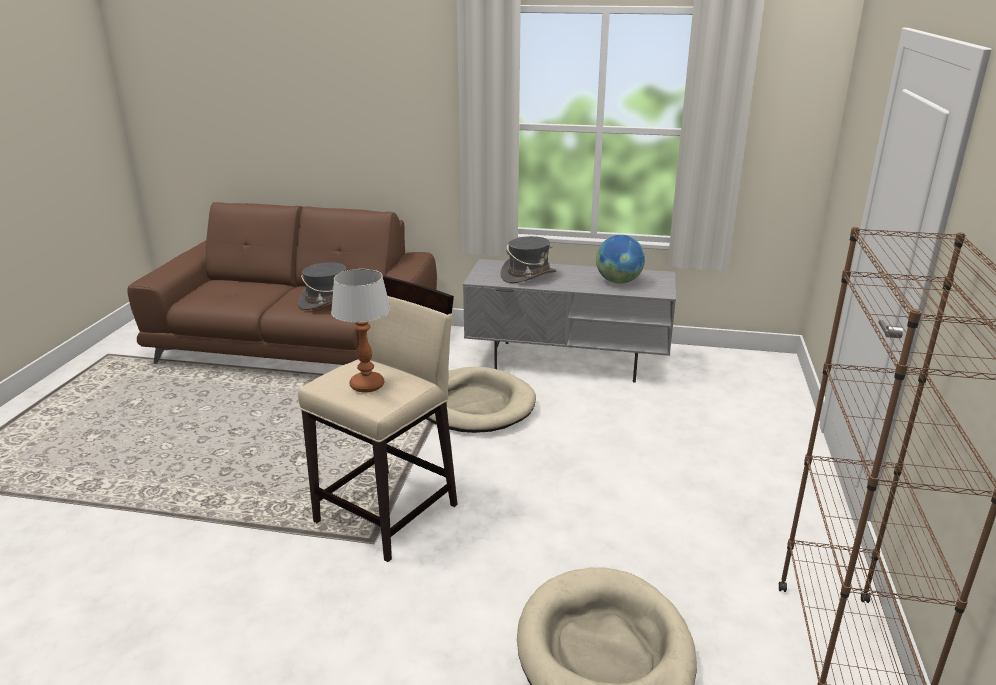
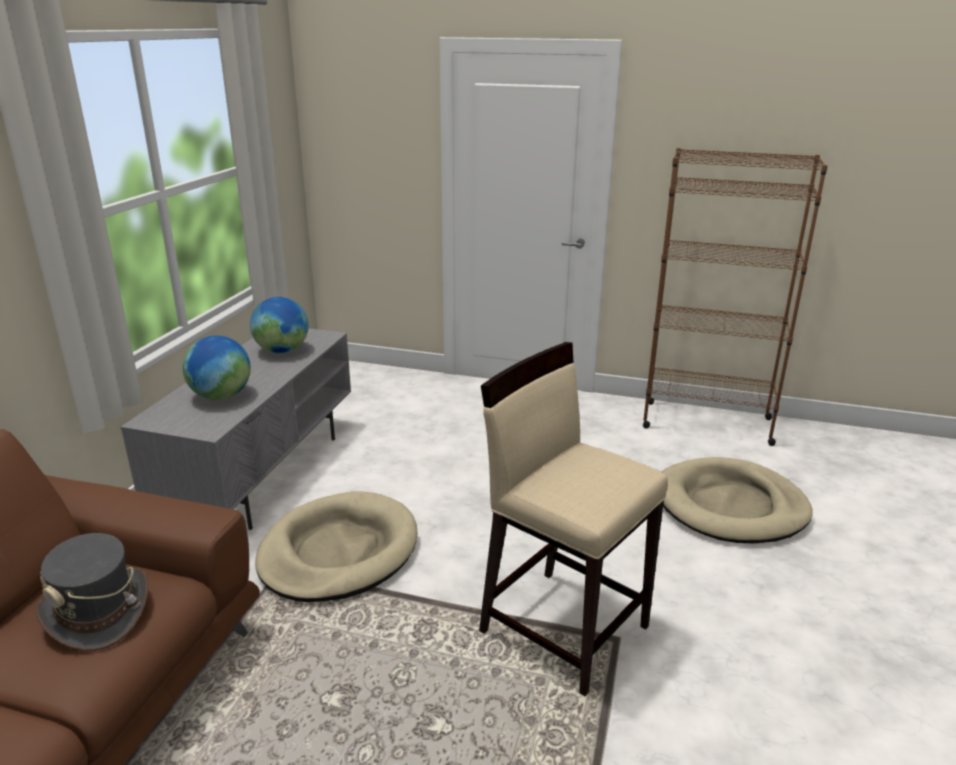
camera: 85 degrees left, 0 degrees up
(367, 385) = (599, 477): table lamp -> none
(528, 275) = (221, 396): grey hat -> globe

